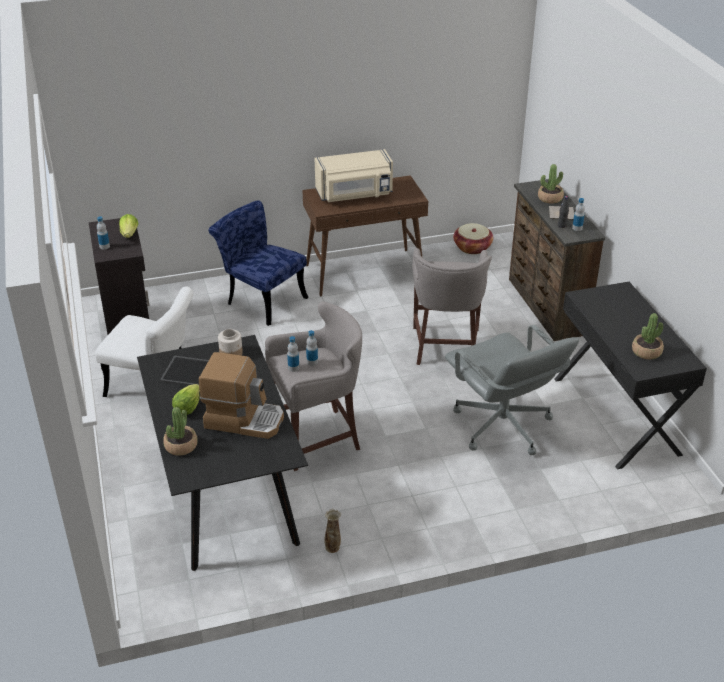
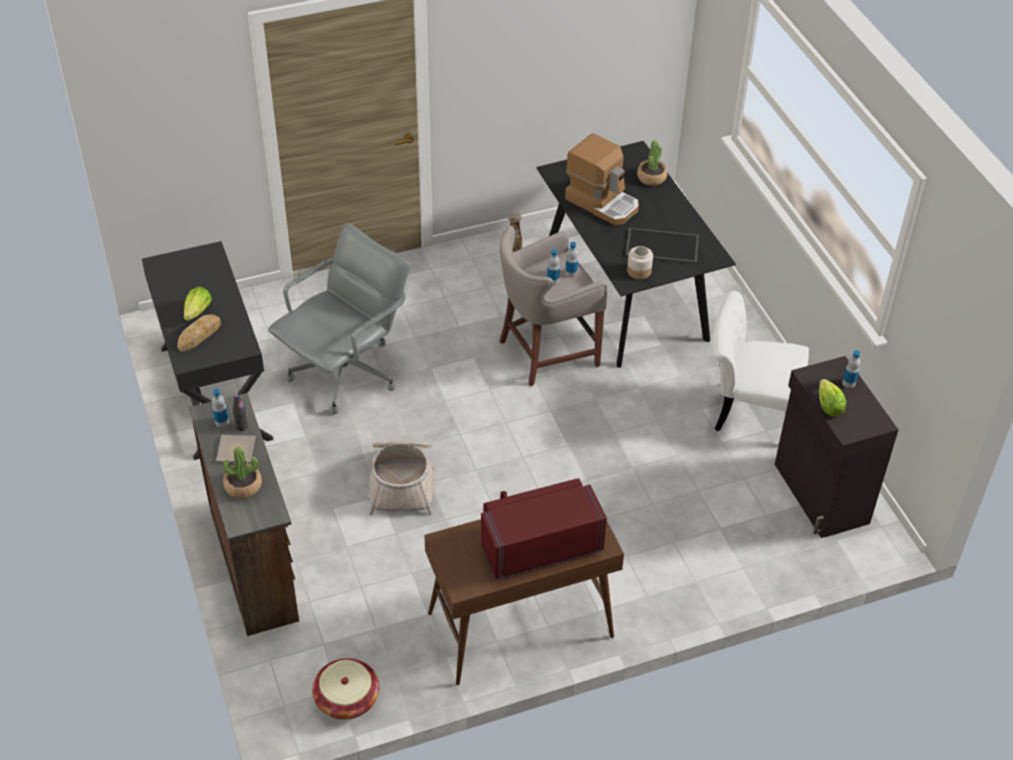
camera: 175 degrees right, 10 degrees up
(187, 408) = (660, 211): lettuce -> lettuce (198, 312)
(244, 419) = (603, 202): coffee machine -> coffee machine turned 150 degrees counterclockwise
(261, 299) = (662, 559): blue chair -> none
(355, 194) = (539, 544): beige microwave -> red microwave
(446, 348) = (402, 482): grey stool -> basket
(502, 427) = (346, 373): grey office chair -> grey office chair turned 75 degrees clockwise
(622, 305) = (199, 335): none -> bread
(646, 352) = (196, 274): potted plant -> none

